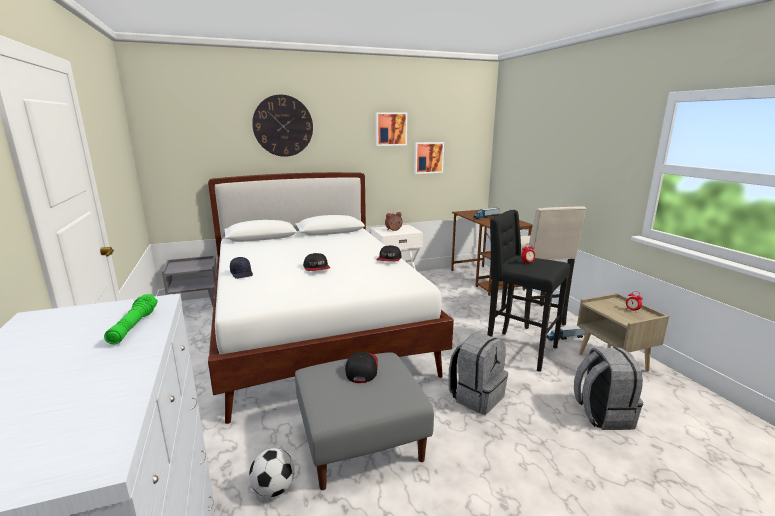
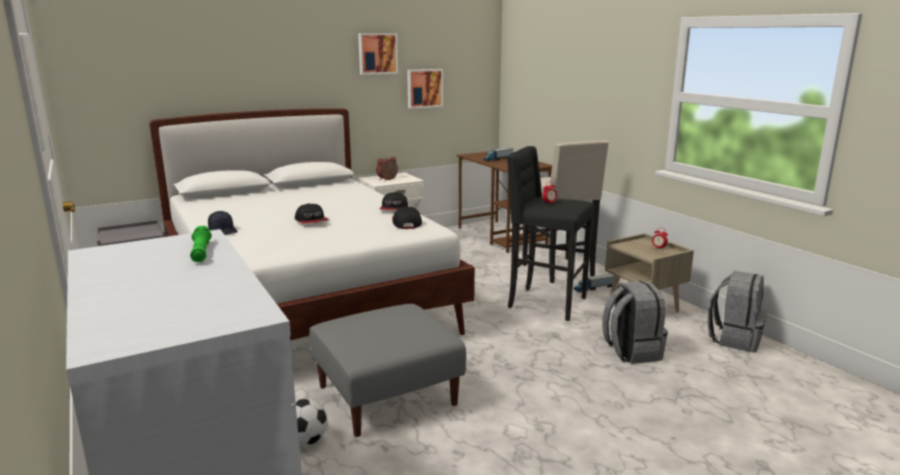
camera: 10 degrees left, 0 degrees up
(283, 126) = (243, 51): wall clock -> none
(361, 369) = (383, 318): cap -> cap (406, 222)
(476, 396) = (503, 348): grey backpack -> grey backpack (734, 339)

